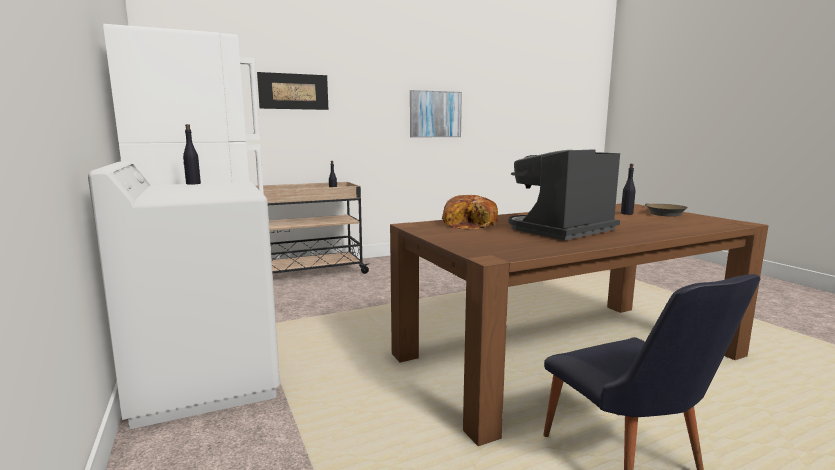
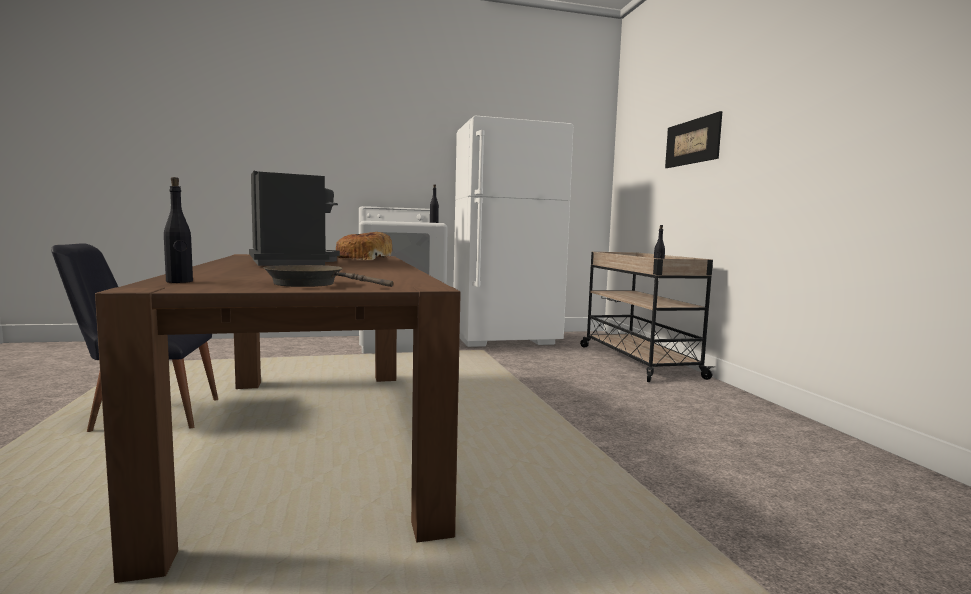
camera: 100 degrees right, 5 degrees down
(435, 114) = (876, 134): picture -> none
(627, 213) = (342, 278): black bottle -> black bottle (179, 281)

